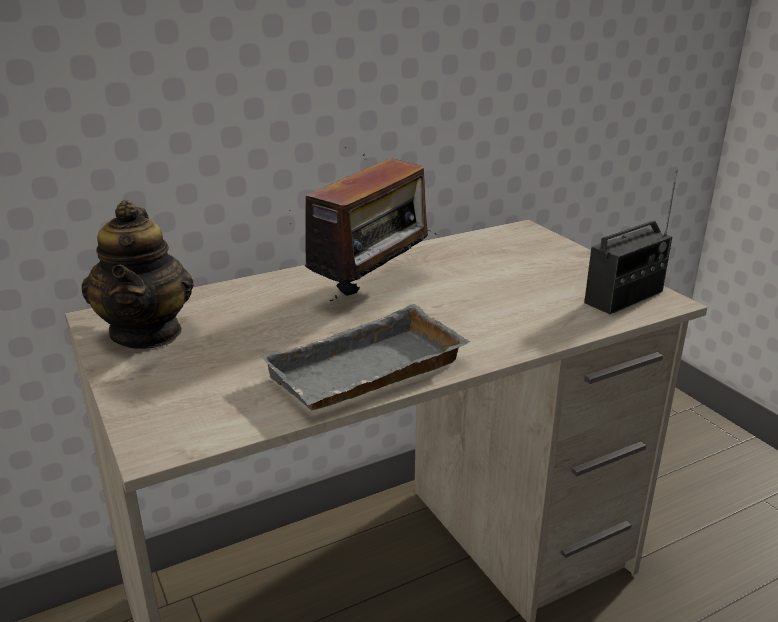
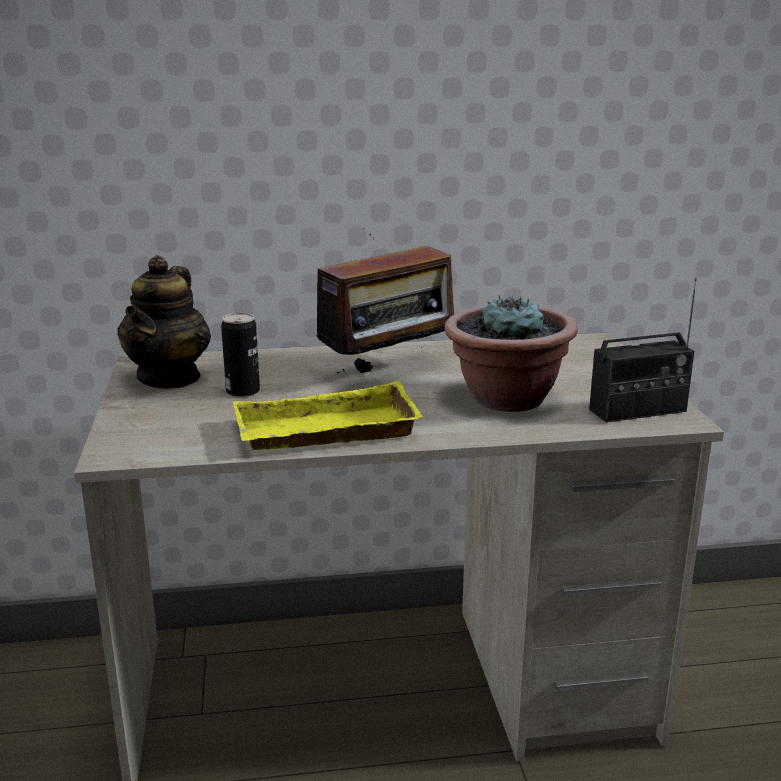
camera: 20 degrees right, 5 degrees down
(242, 337) = (243, 391): none -> can
(367, 374) = (324, 433): grey tray -> yellow tray
(505, 303) = (506, 399): none -> potted plant

